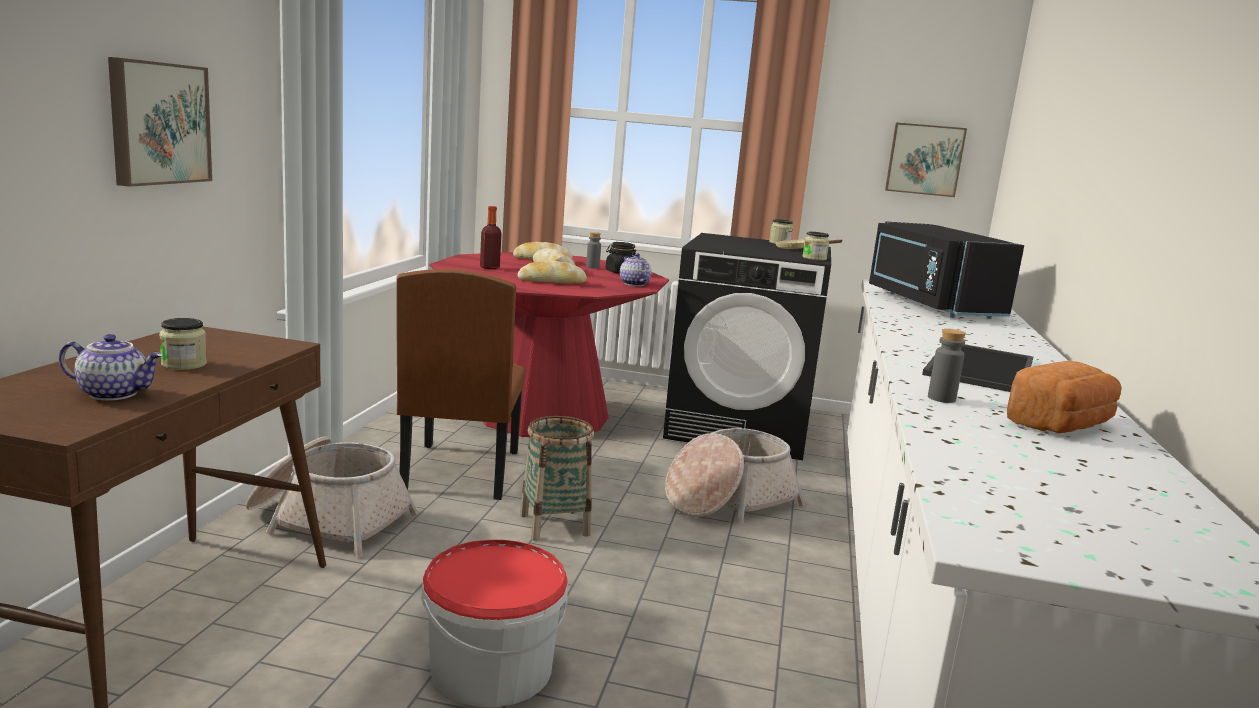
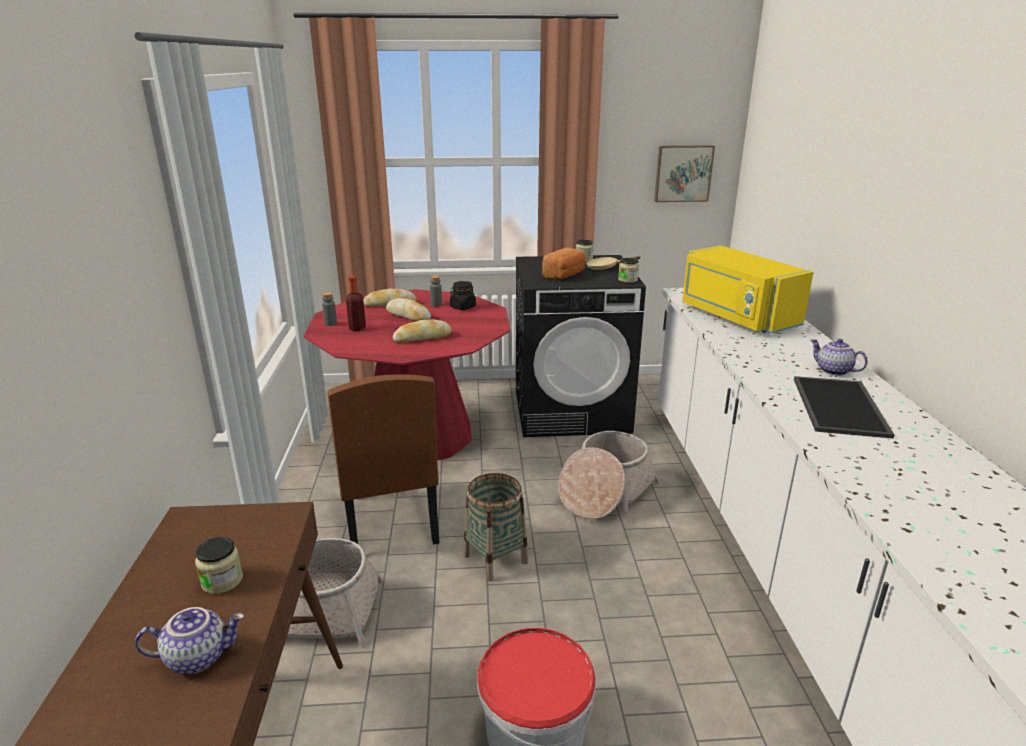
camera: 15 degrees left, 10 degrees up
(158, 123) = (105, 338): picture -> none
(633, 284) = (486, 323): teapot -> teapot (832, 371)
(930, 304) = (735, 316): black microwave -> yellow microwave
(941, 398) = (854, 464): grey bottle -> grey bottle (330, 324)
(1062, 425) = (949, 477): bread -> bread (565, 275)

